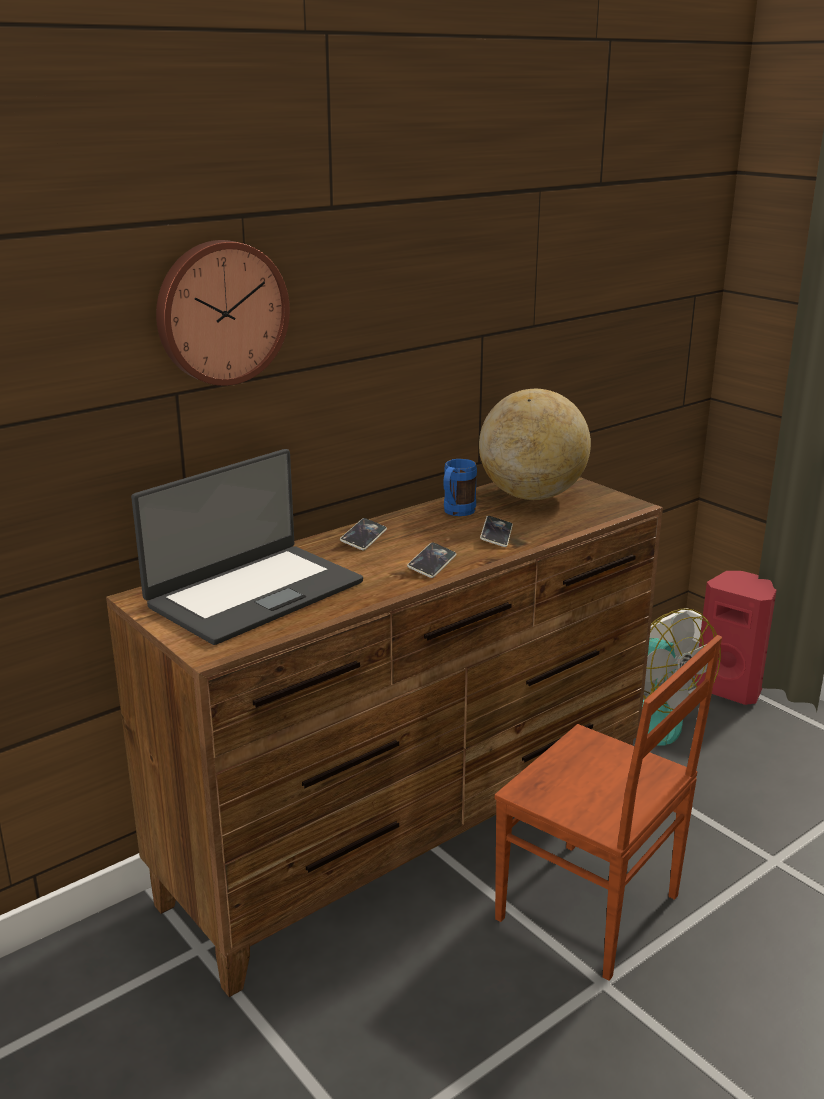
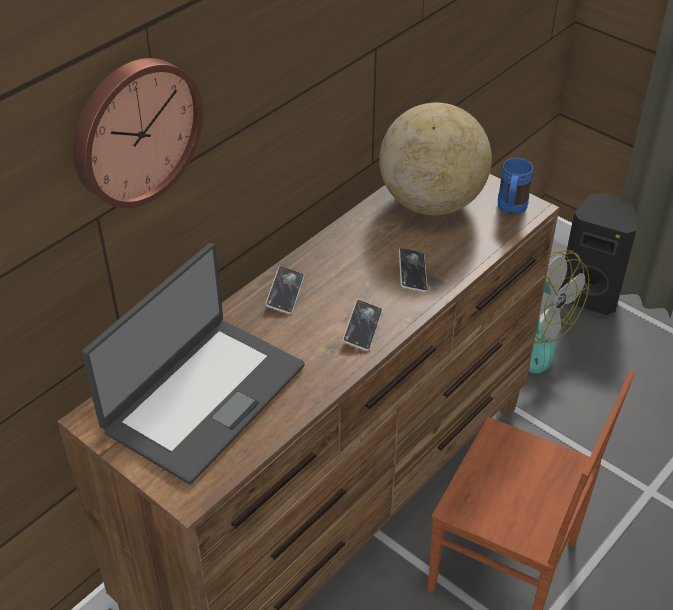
camera: 10 degrees left, 20 degrees up
(455, 513) = (364, 240): blue mug -> blue mug (510, 210)
(731, 688) = (590, 294): red speaker -> black speaker

